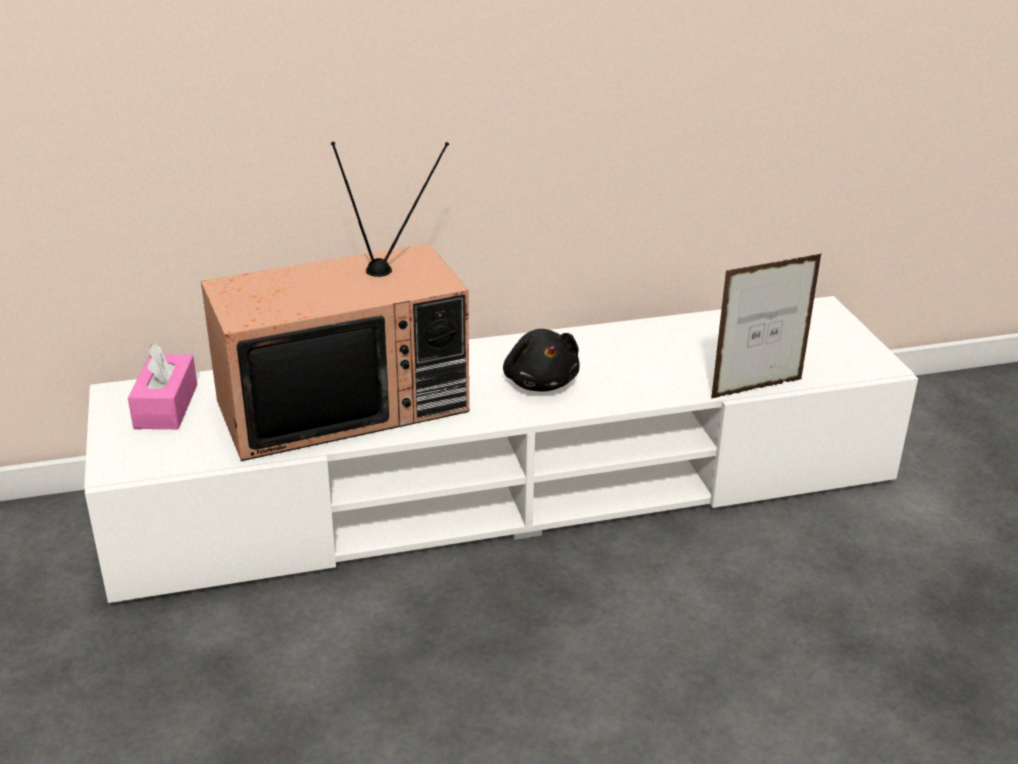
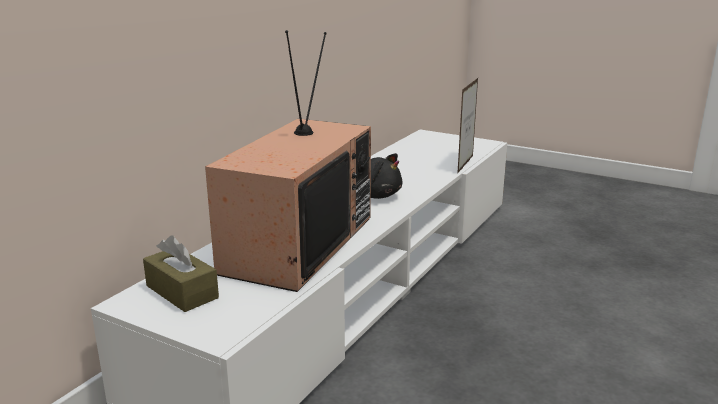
camera: 45 degrees left, 10 degrees down
(166, 406) = (182, 292): pink tissue box -> brown tissue box

